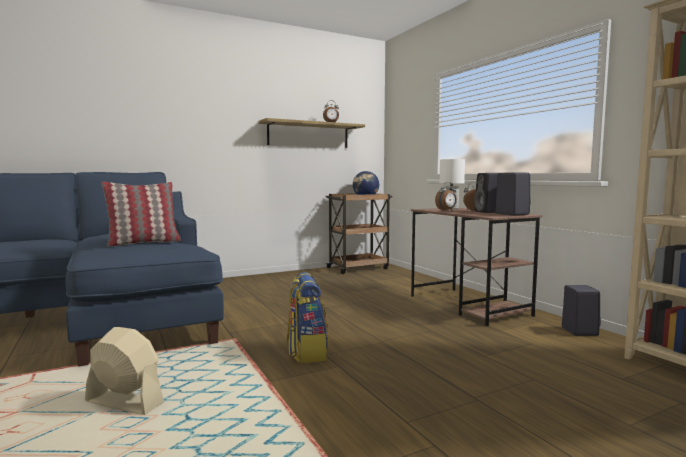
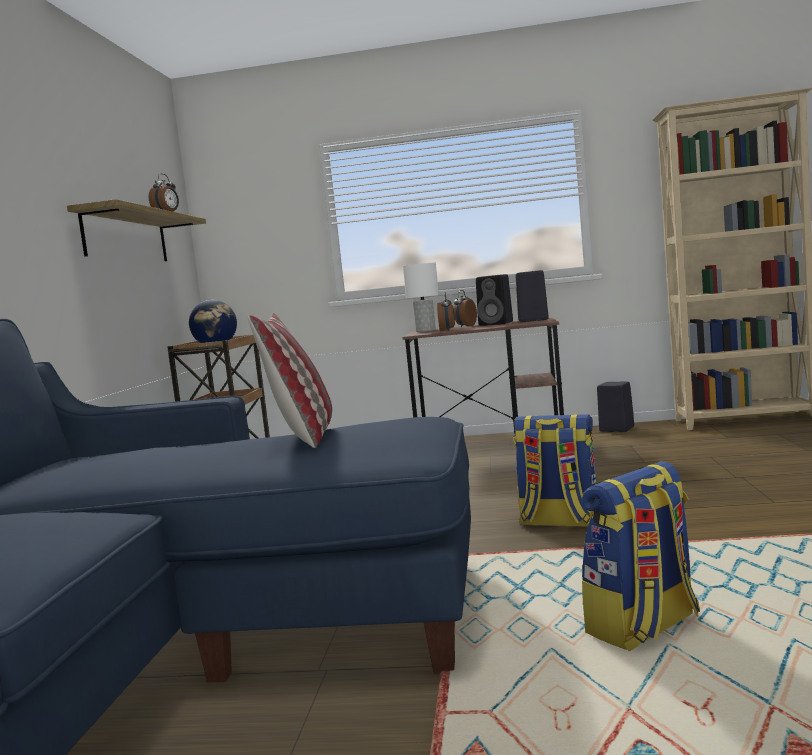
camera: 55 degrees left, 0 degrees up
(124, 403) = (644, 627): beige fan -> backpack

